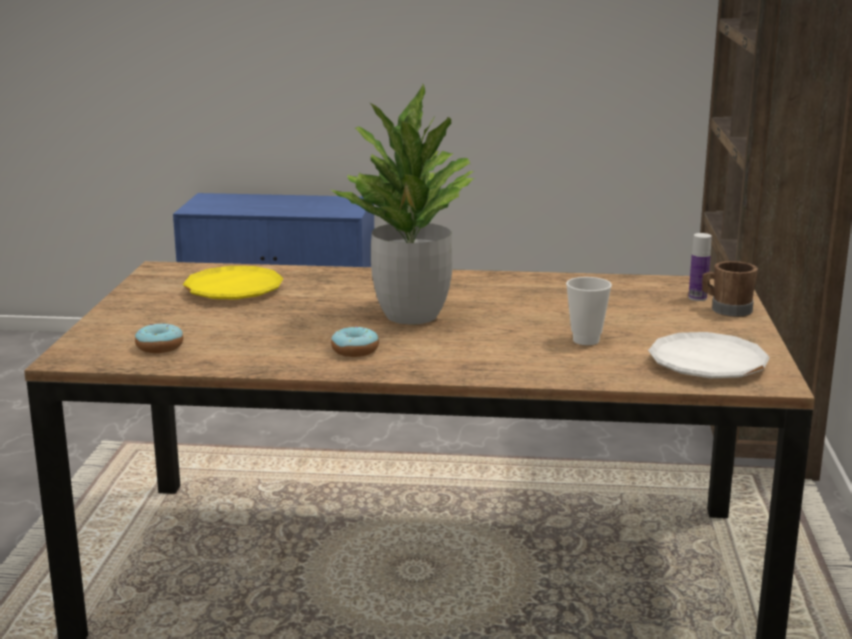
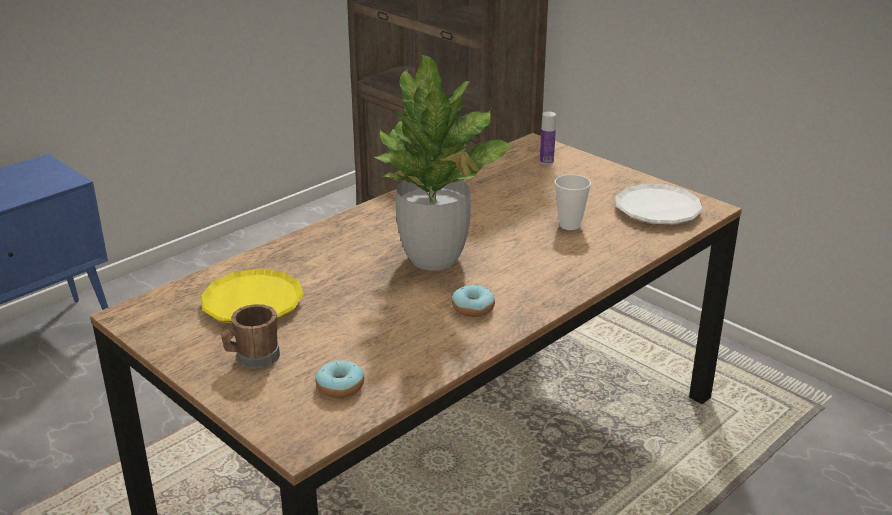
camera: 50 degrees left, 10 degrees up
(726, 310) = (579, 164): brown mug -> brown mug (253, 358)

